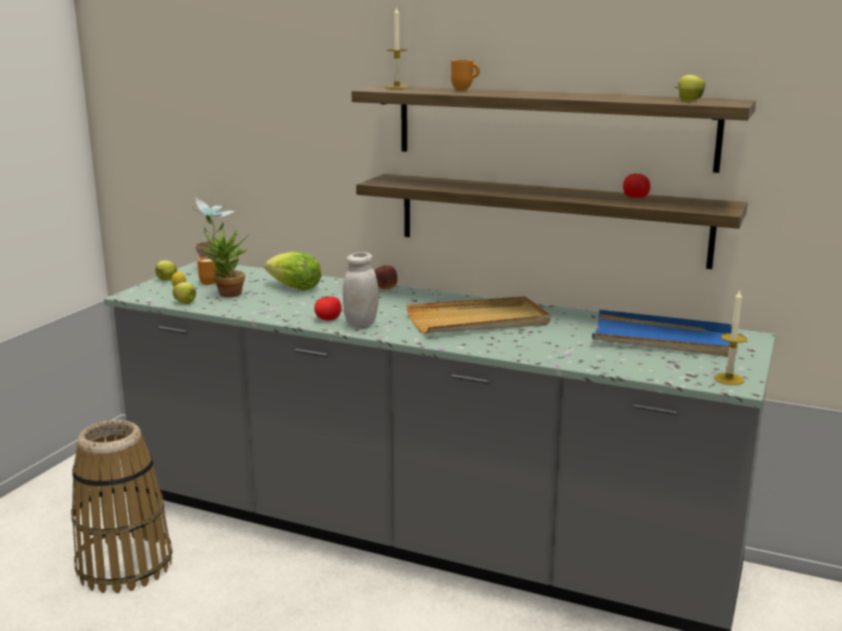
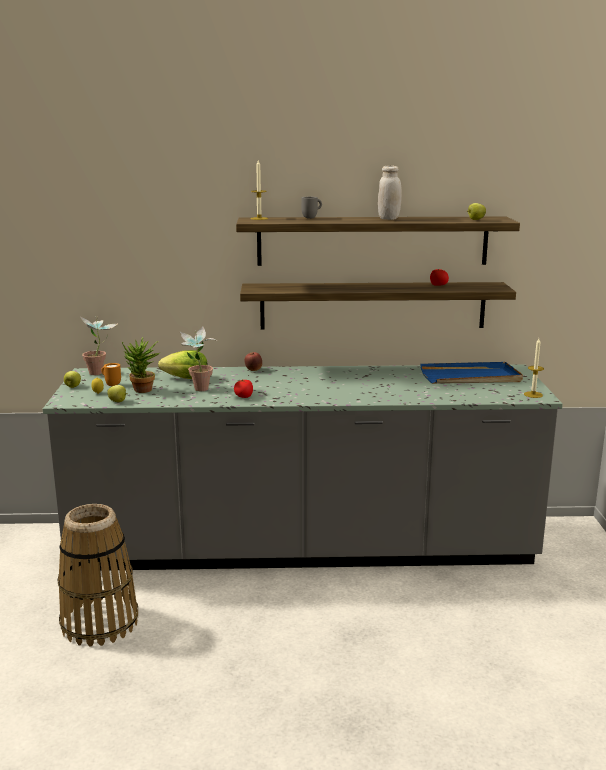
camera: 25 degrees left, 0 degrees up
(288, 304) = (199, 390): none -> potted plant
(361, 324) = (272, 396): white jar -> white jar (388, 218)
(465, 89) = (311, 218): orange mug -> grey mug
(478, 321) = (346, 383): beige tray -> none

